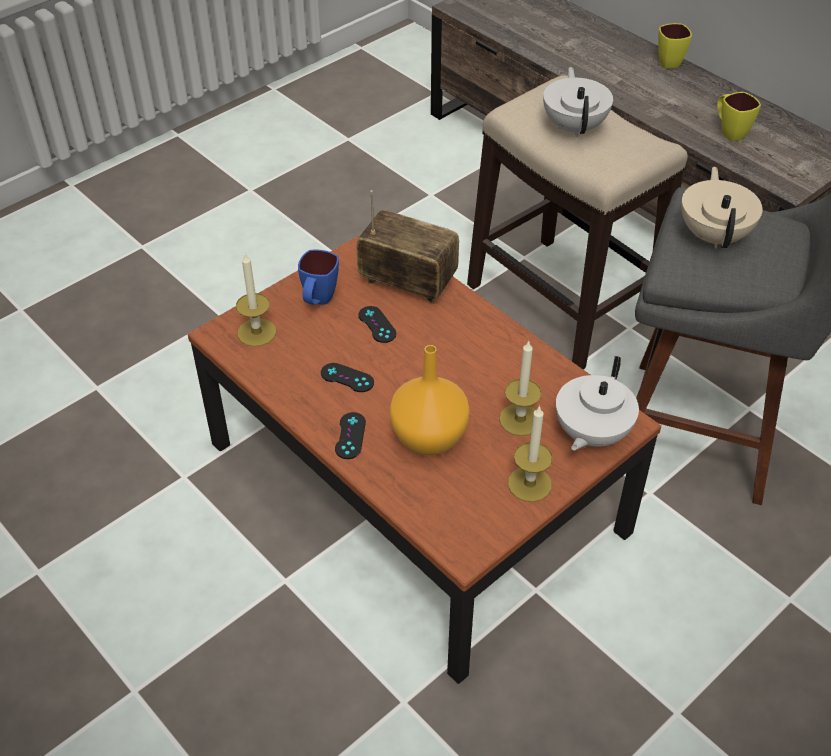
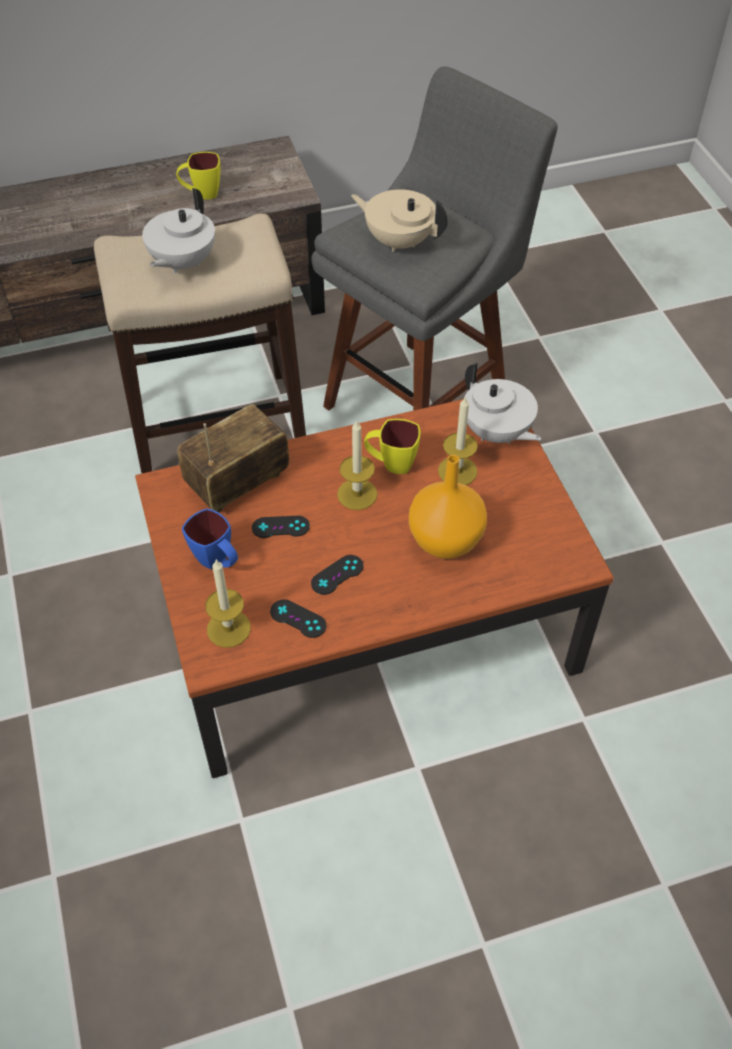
camera: 65 degrees left, 5 degrees up
(350, 436) = (412, 598): black game controller -> black game controller (298, 619)
(529, 484) = (530, 493): candle -> candle (357, 494)
(574, 127) = (182, 263): white teapot -> white teapot turned 90 degrees counterclockwise
(667, 60) = (70, 184): yellow mug -> yellow mug (391, 464)

